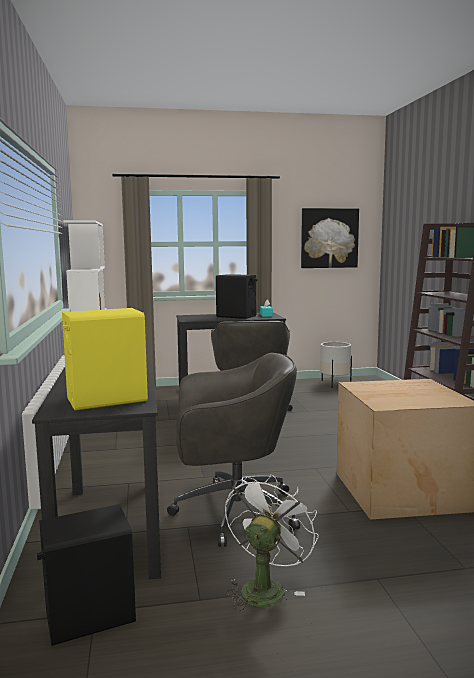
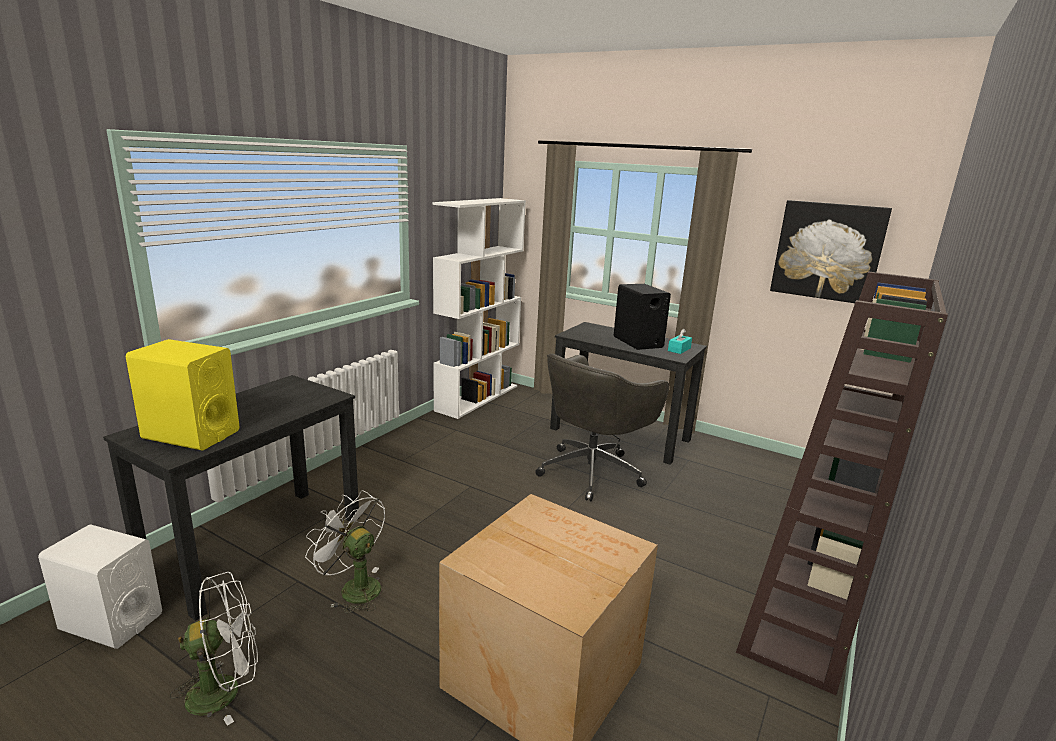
camera: 40 degrees right, 10 degrees up
(89, 617) = (111, 621): black speaker -> white speaker
(232, 511) = (353, 588): grey office chair -> white fan
(334, 383) = (777, 468): white planter -> none

